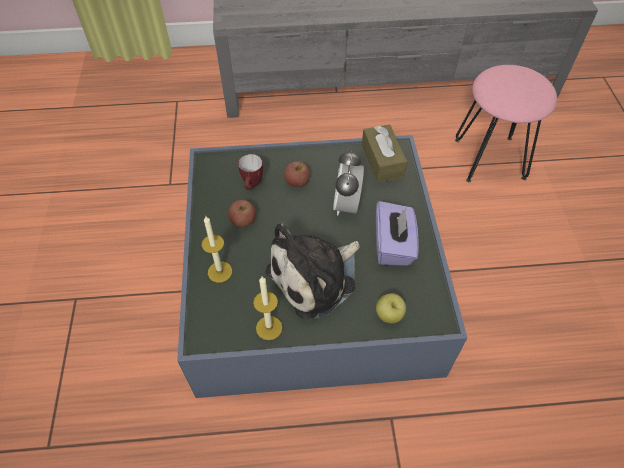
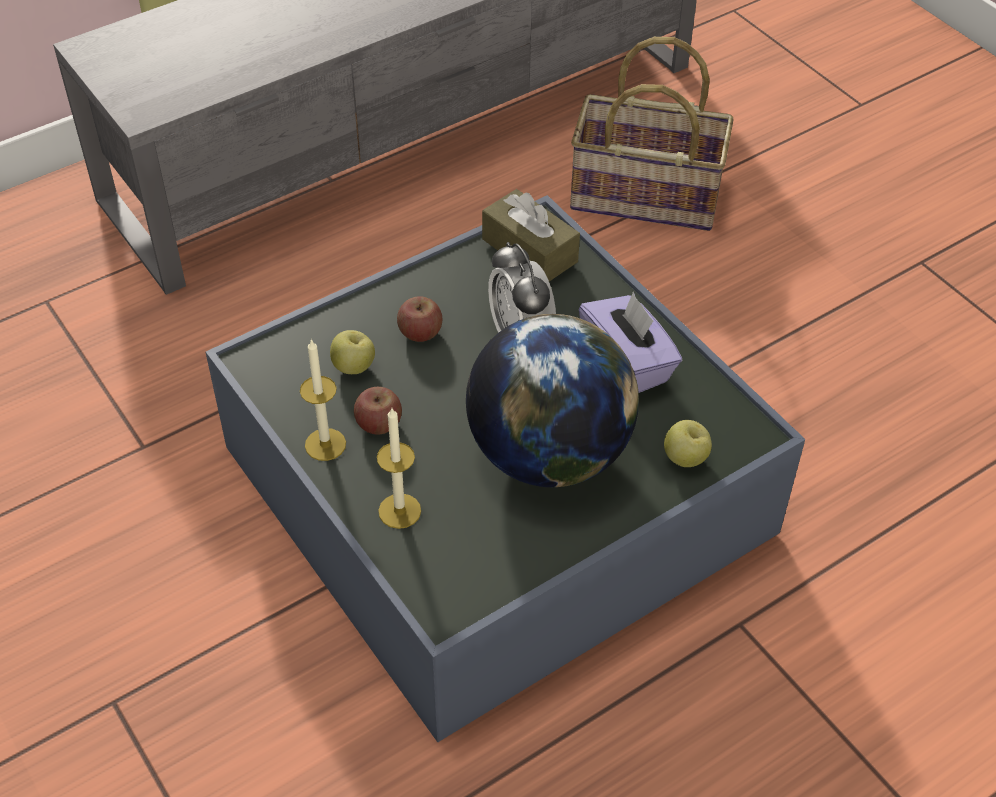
camera: 30 degrees left, 5 degrees down
(252, 185) = (353, 367): mug -> apple
(269, 328) = (533, 550): candle -> candle (325, 444)
(316, 277) = (549, 454): plush toy -> globe
(488, 158) = (644, 198): pink stool -> basket

